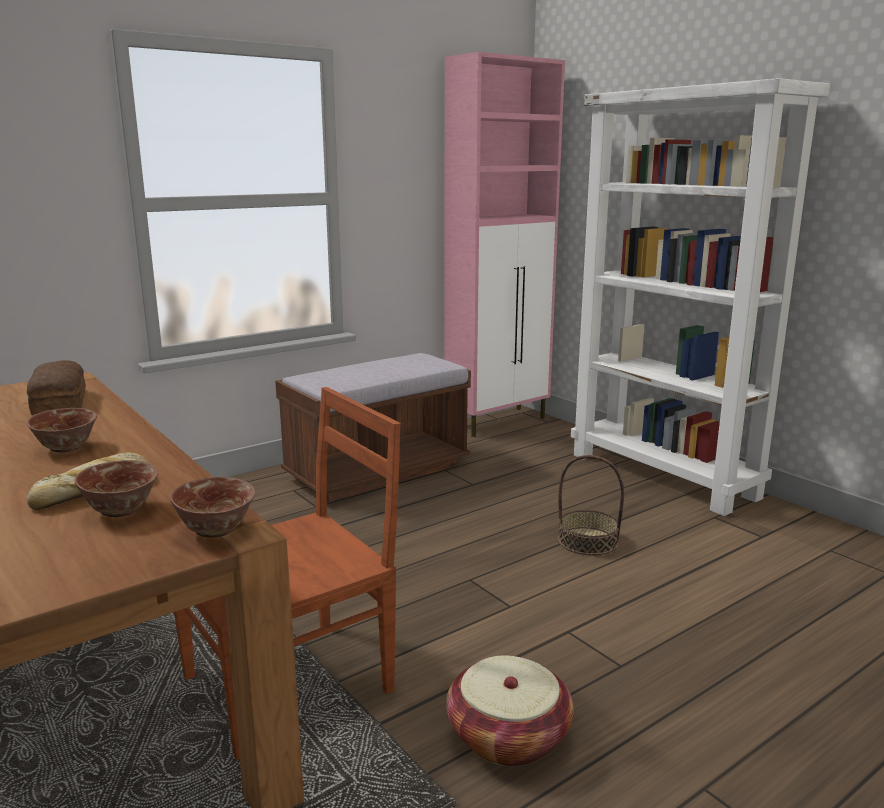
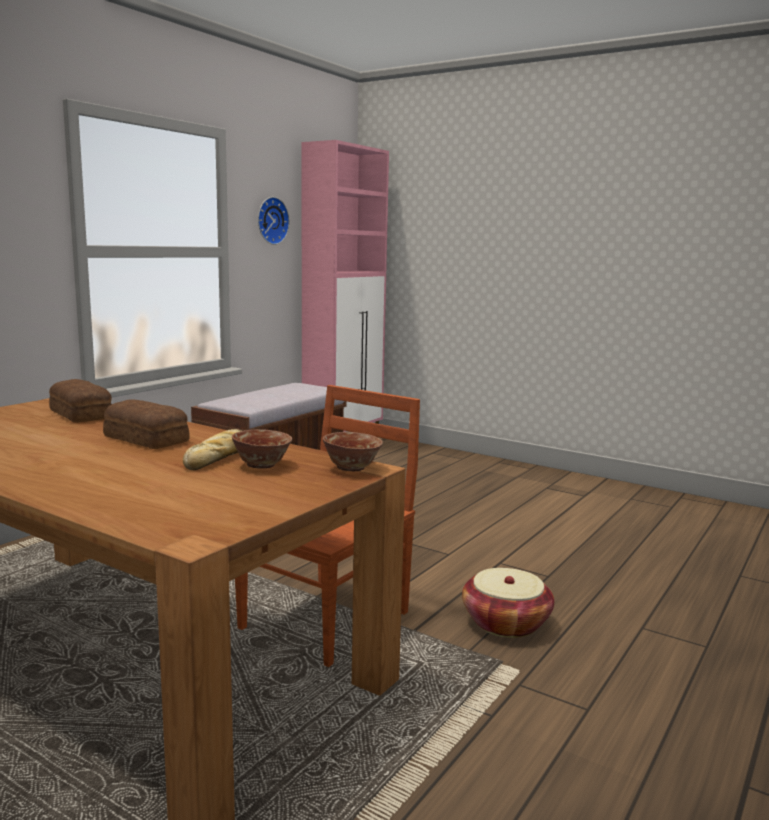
camera: 20 degrees left, 5 degrees down
(66, 448) = (146, 438): bowl -> bread
(400, 157) = (271, 220): none -> wall clock
(588, 541) = (472, 510): basket -> none
(664, 476) = (495, 466): white bookcase -> none

